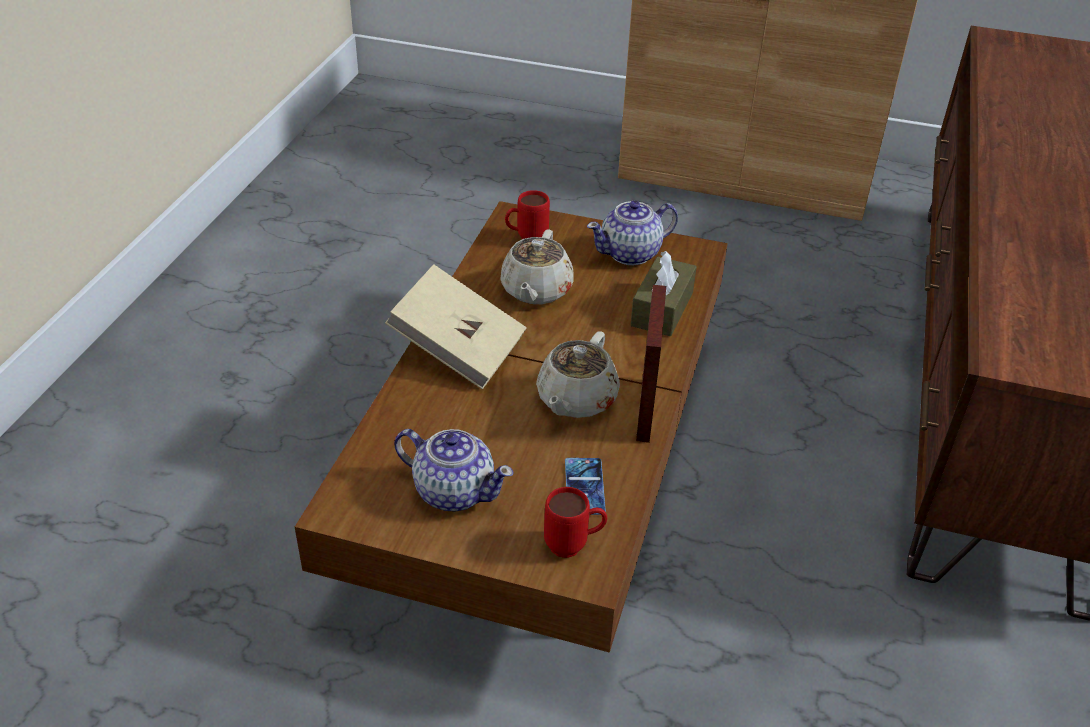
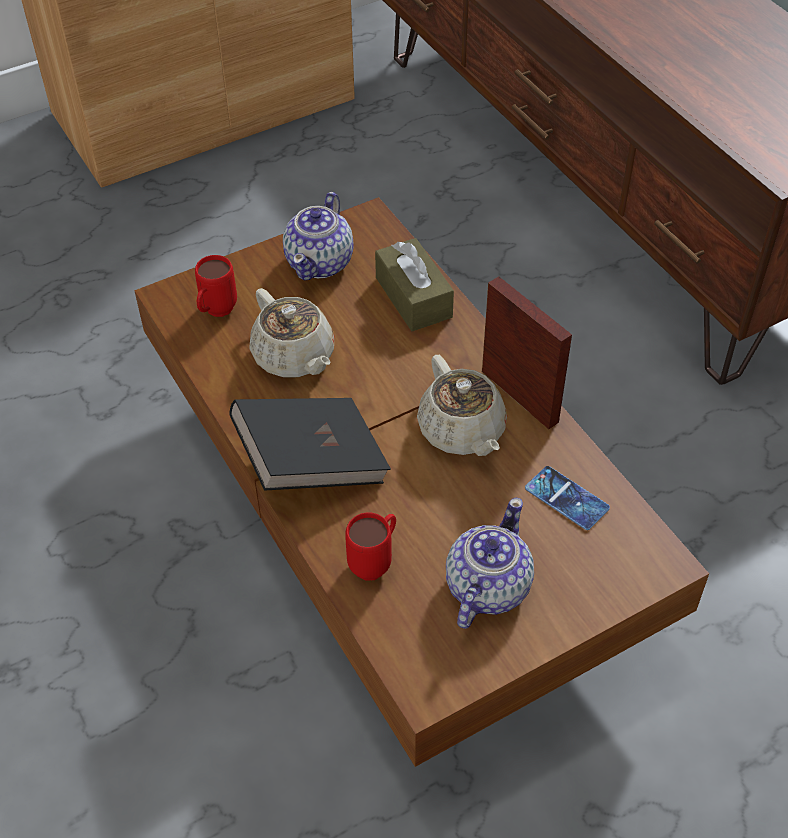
camera: 45 degrees left, 10 degrees up
(453, 491) = (486, 588): teapot -> teapot turned 45 degrees counterclockwise
(458, 349) = (311, 463): beige book -> black book
(574, 546) = (624, 551): red mug -> red mug (375, 561)

